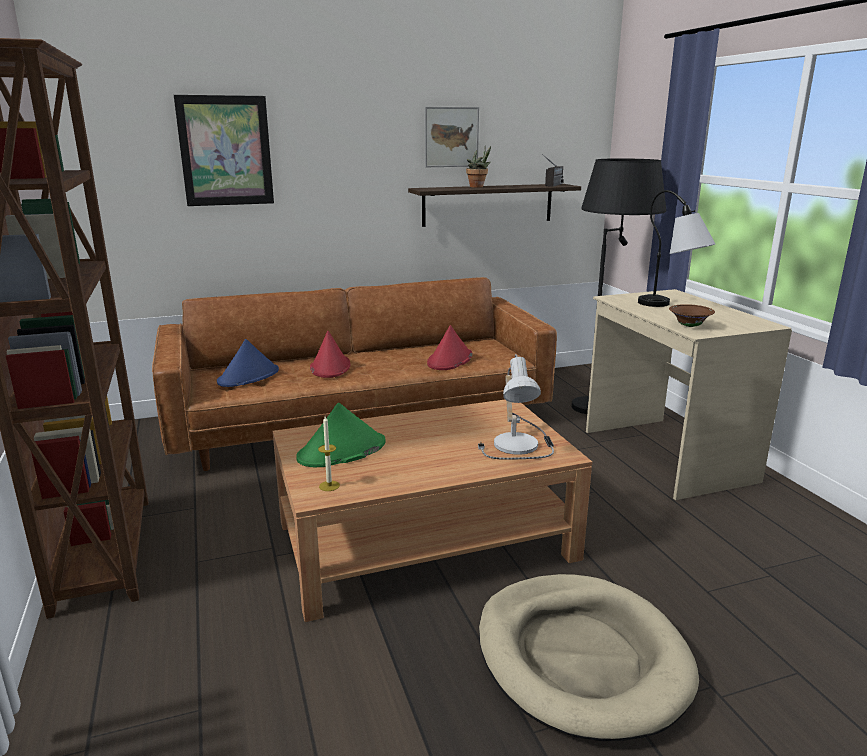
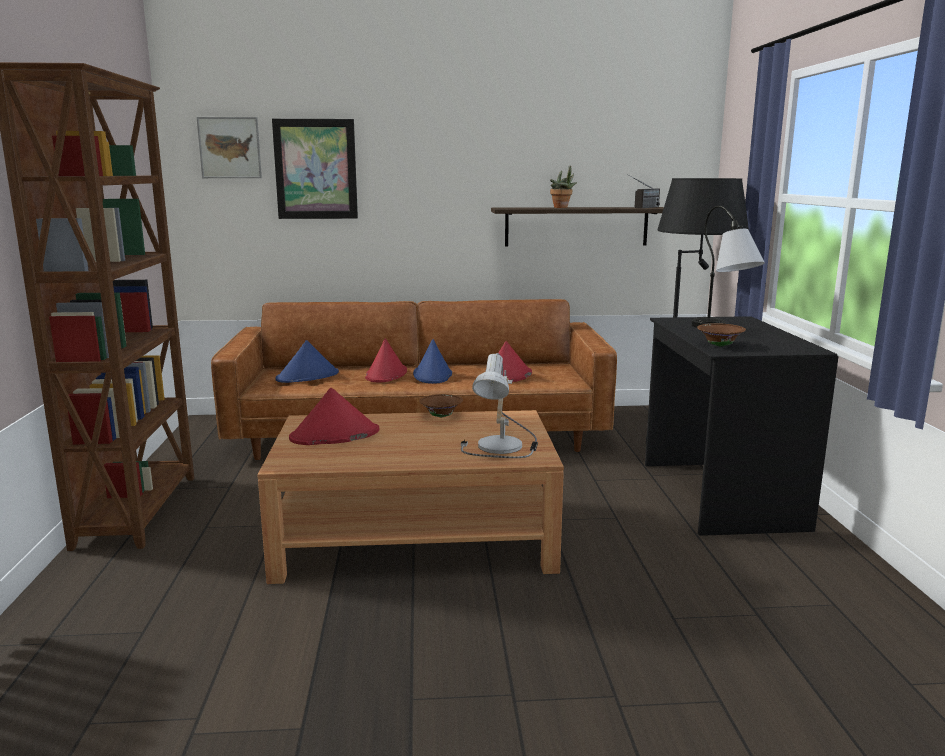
camera: 15 degrees right, 5 degrees down
(329, 486) = (301, 459): candle -> none
(341, 451) = (334, 435): green hat -> red hat
(377, 363) = (433, 375): none -> blue hat
(432, 415) = (441, 416): none -> brown bowl
(451, 137) = (537, 158): picture -> picture (229, 148)
(581, 657) = (499, 650): beige dog bed -> none
(665, 455) = (718, 495): beige desk -> black desk

